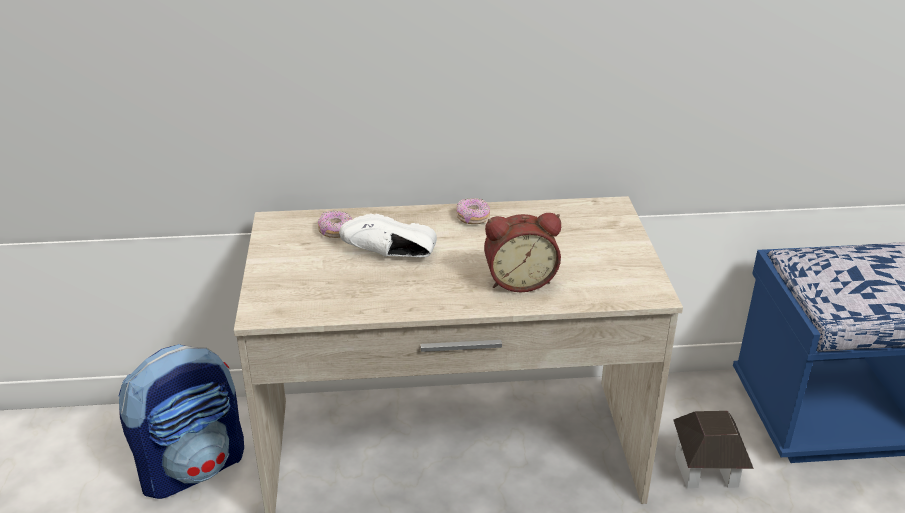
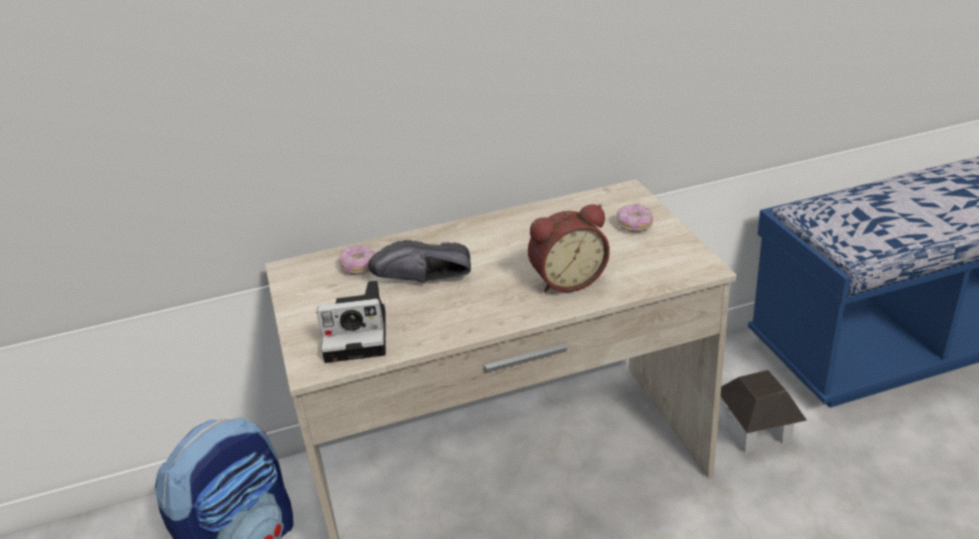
camera: 10 degrees left, 0 degrees up
(312, 293) = (359, 335): none -> camera
(390, 256) = (425, 281): white shoe -> black shoe
(473, 218) = (494, 228): donut -> donut (634, 226)

